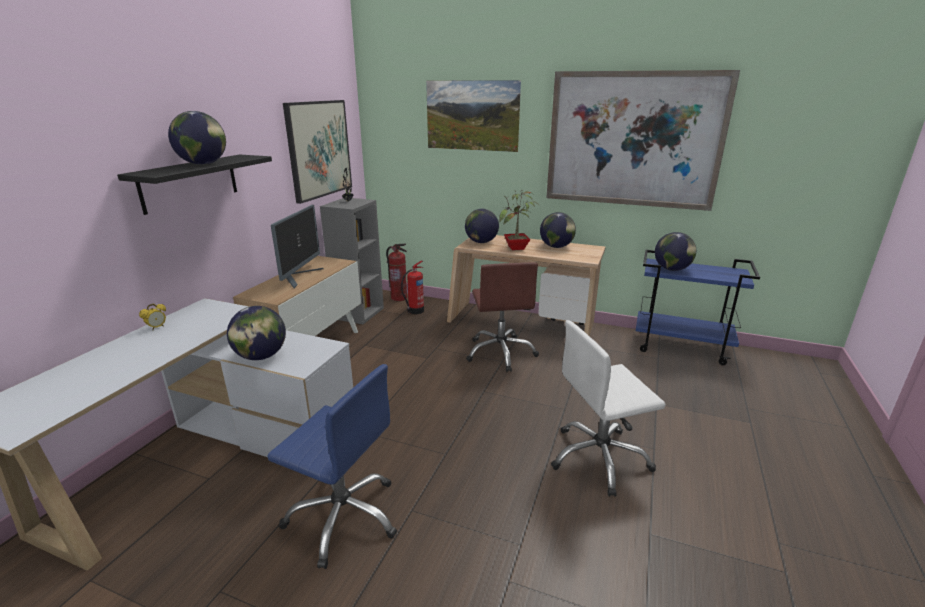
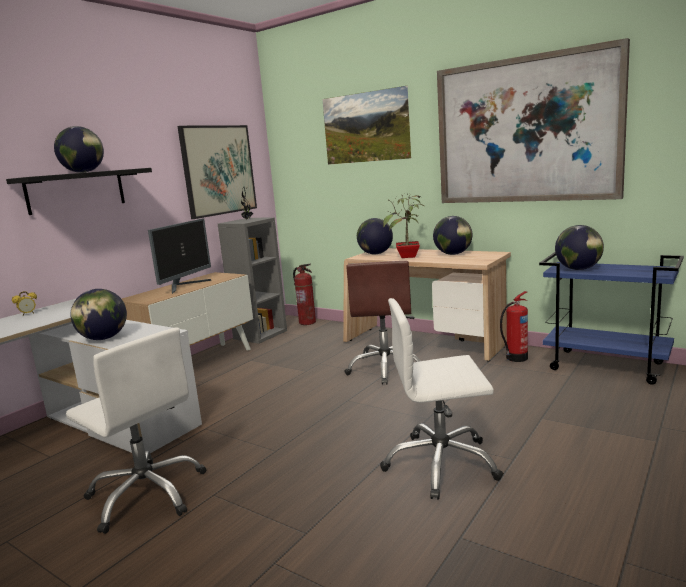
camera: 15 degrees right, 10 degrees down
(344, 516) = (147, 494): blue office chair -> white office chair
(415, 311) = (317, 333): fire extinguisher -> fire extinguisher (515, 358)

